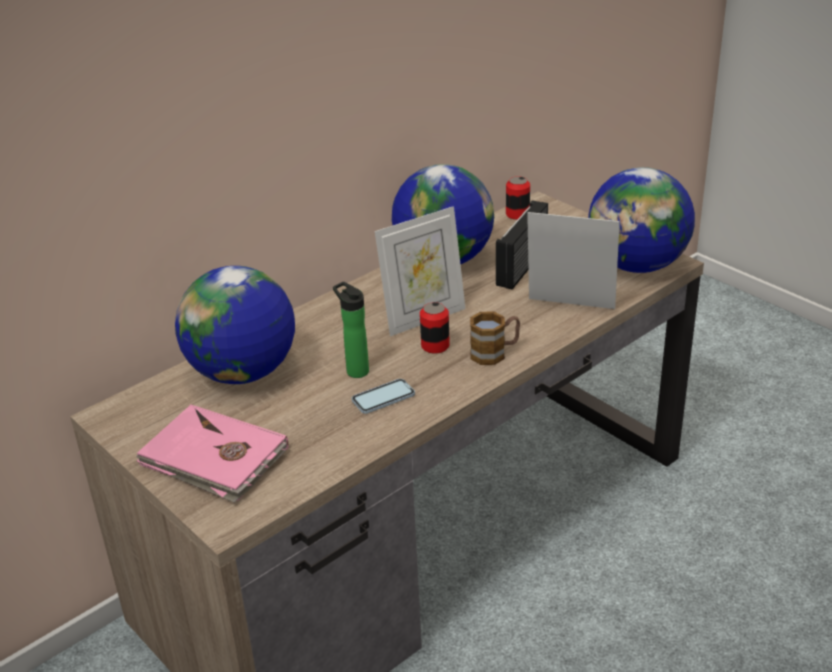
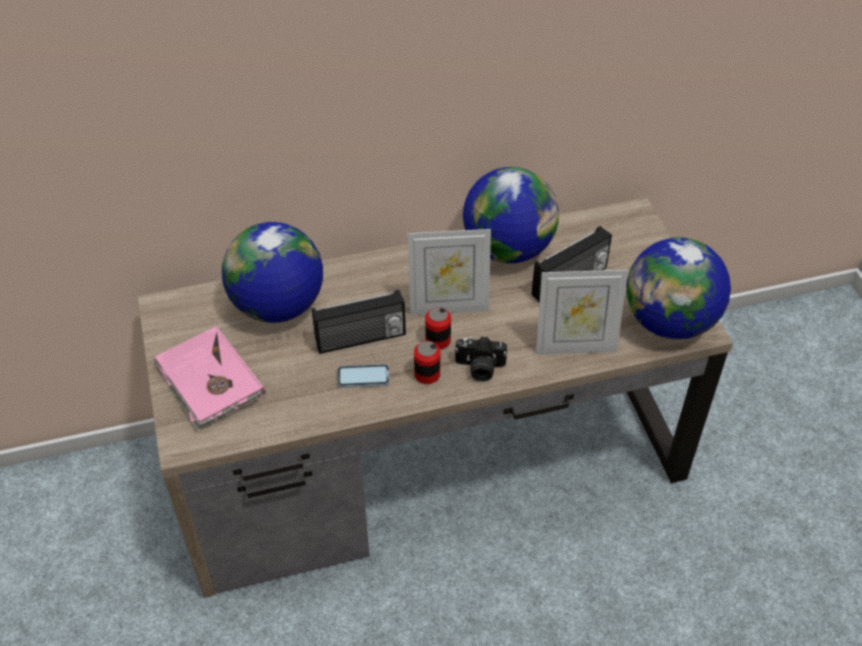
camera: 25 degrees right, 15 degrees up
(355, 370) = (361, 339): bottle -> radio
(495, 353) = (479, 368): mug -> camera
(517, 214) = (608, 219): can -> can (427, 374)
(570, 308) = (575, 346): picture frame -> picture frame turned 135 degrees clockwise

